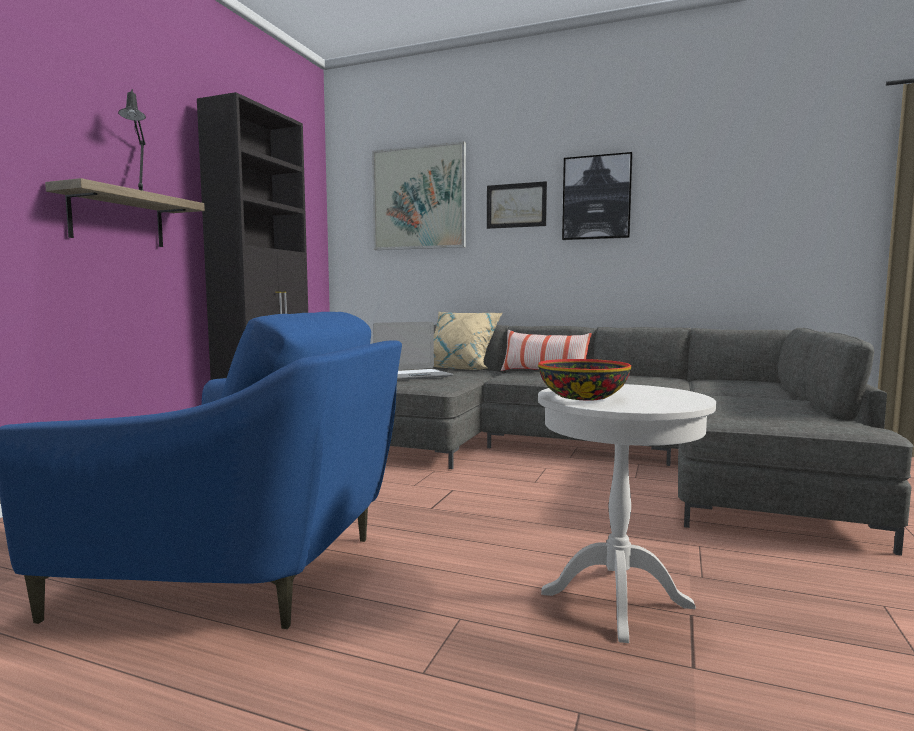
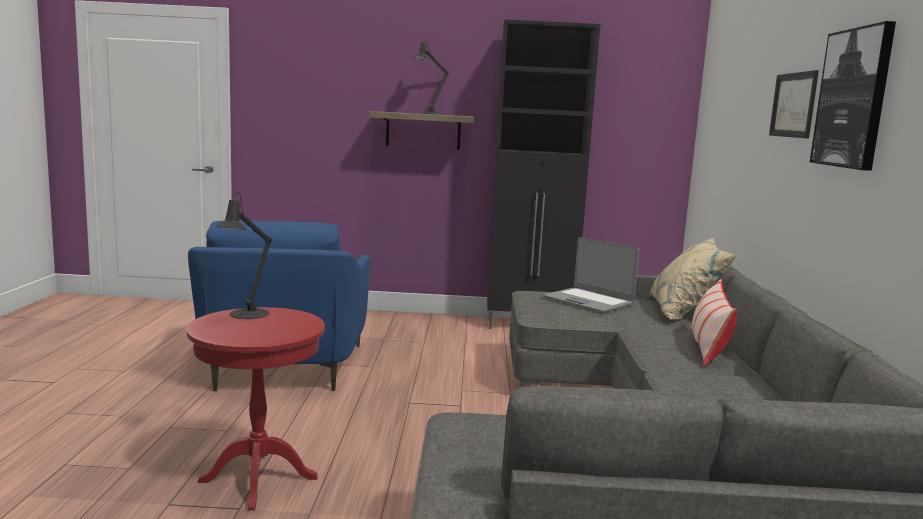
camera: 70 degrees right, 5 degrees up
(419, 198) = (740, 89): picture -> none
(582, 397) = (245, 315): bowl -> black table lamp
(616, 599) = (258, 479): white side table -> red side table

